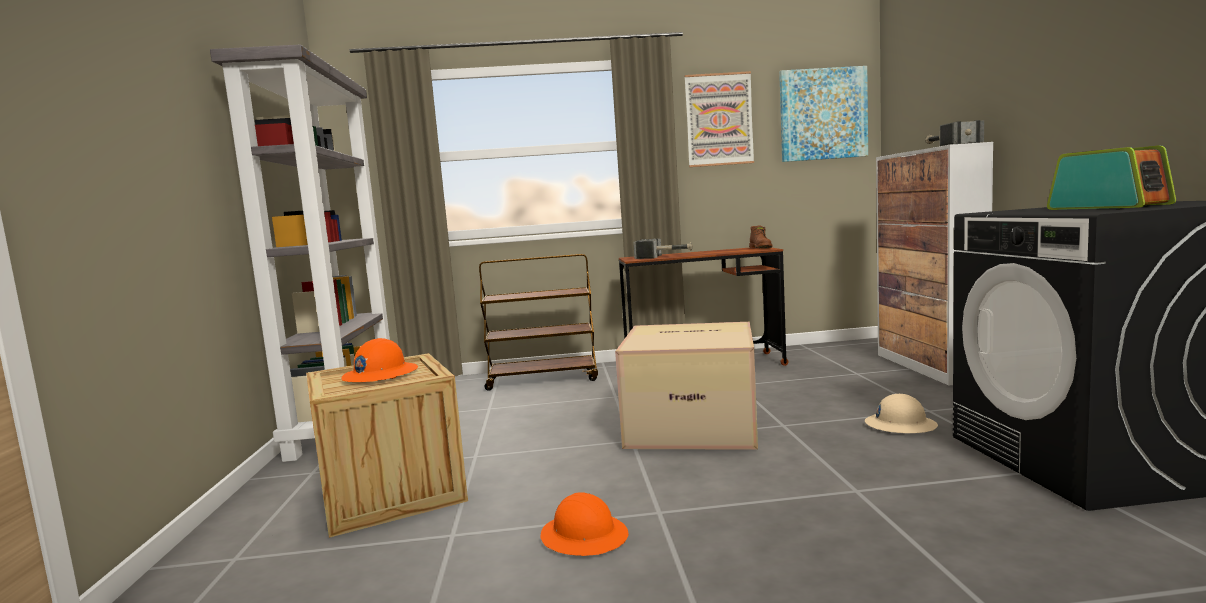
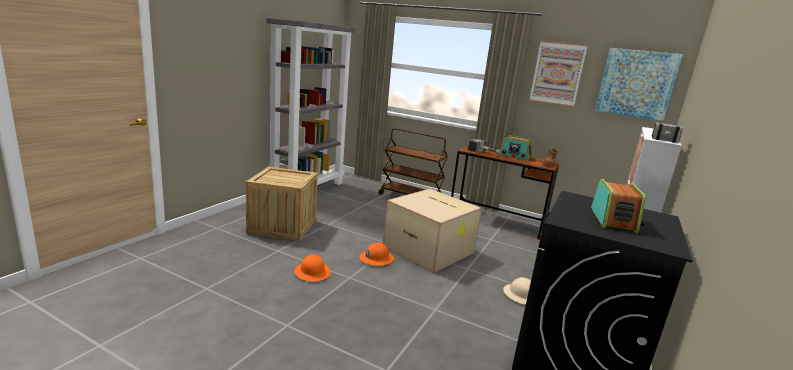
camera: 30 degrees right, 10 degrees up
(380, 375) = (285, 177): orange hard hat -> orange hard hat (376, 259)
(705, 252) = (514, 156): none -> radio

